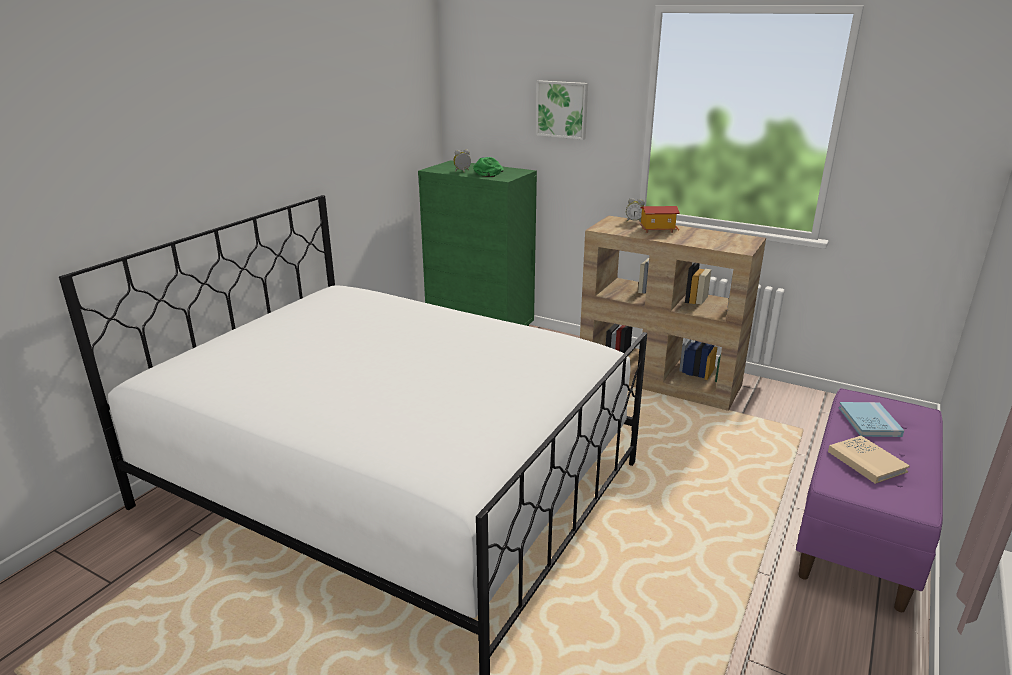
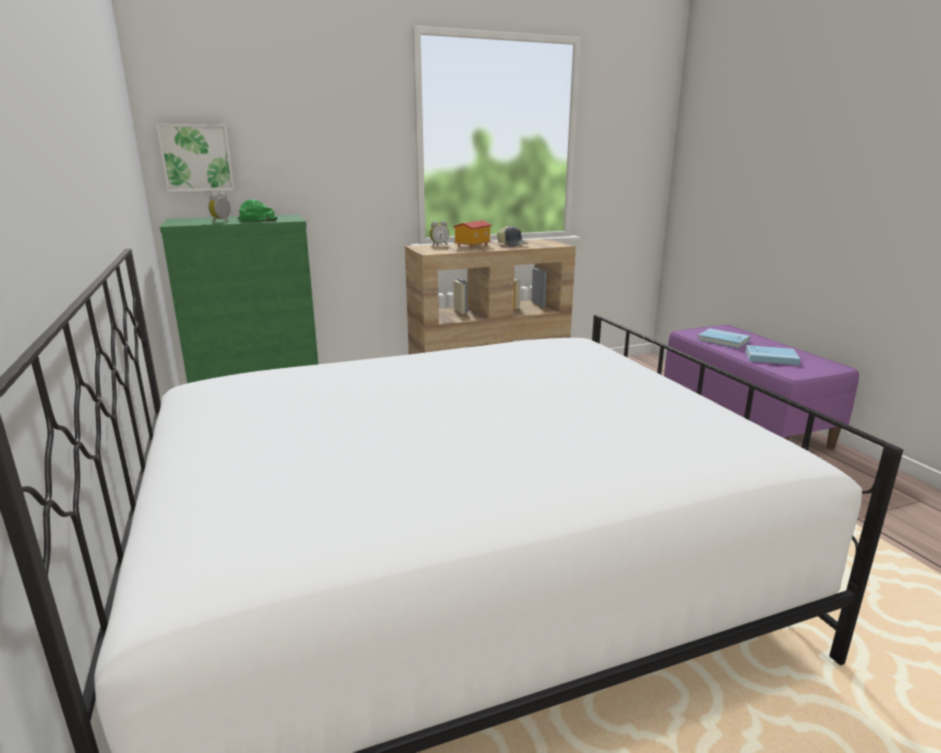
camera: 50 degrees left, 5 degrees down
(562, 109) = (321, 140): picture -> picture (196, 158)
(696, 238) = (512, 245): none -> cap
(866, 461) = (771, 357): beige book -> blue book

